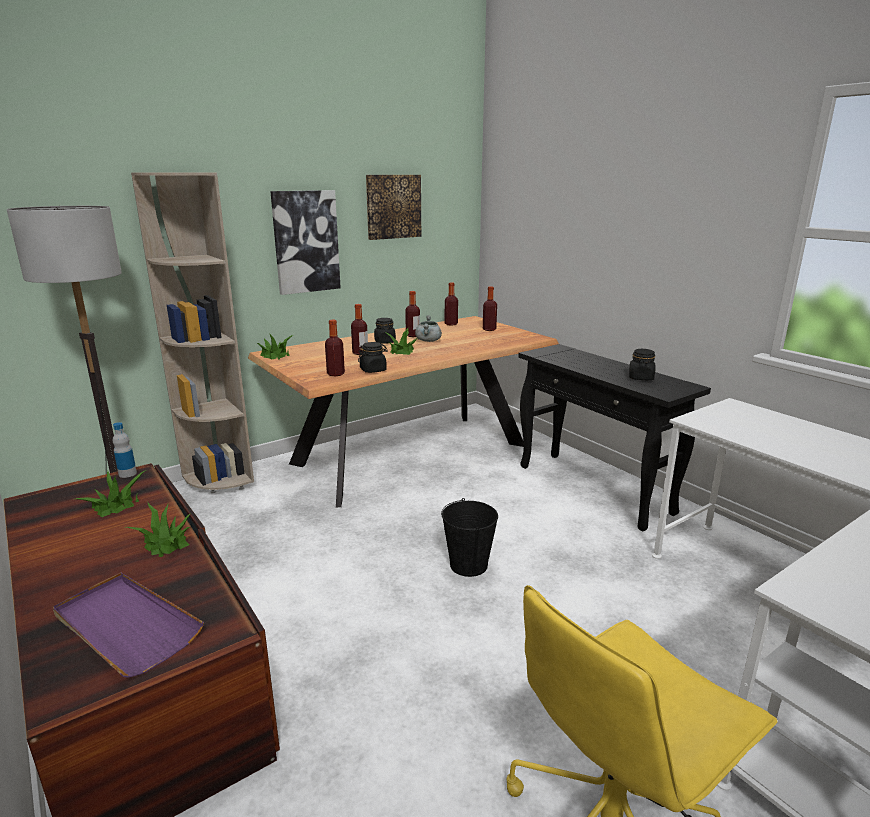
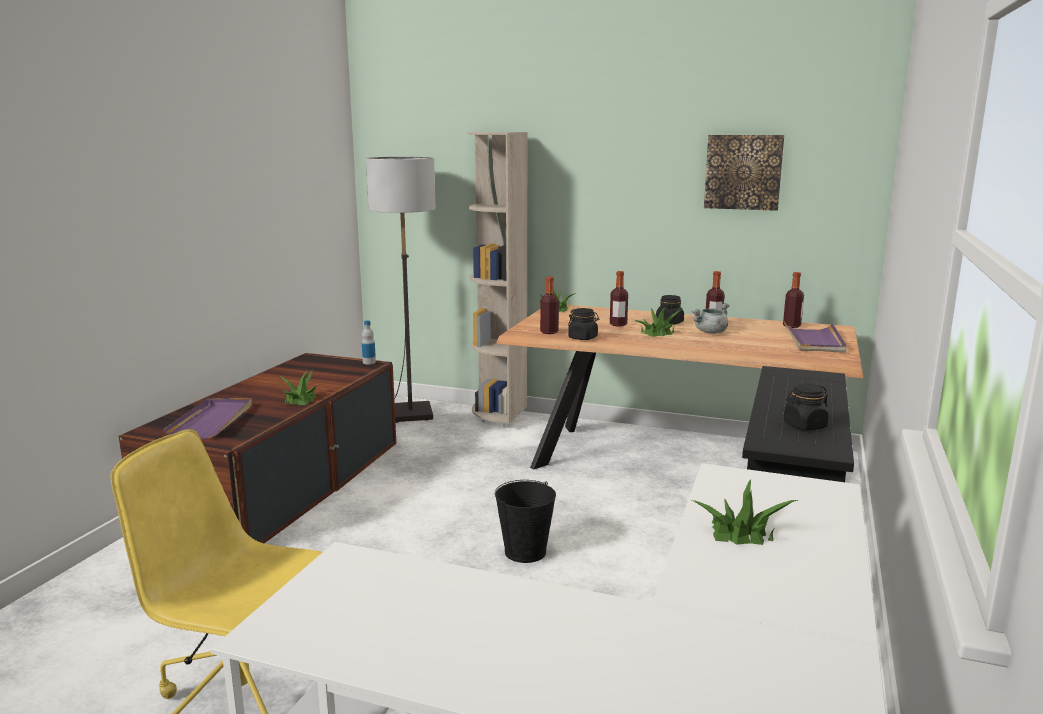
camera: 55 degrees right, 5 degrees down
(115, 505) = (328, 374): potted plant -> potted plant (740, 532)
(306, 242) = (628, 203): picture -> none
(489, 329) = (814, 340): bottle -> purple tray

